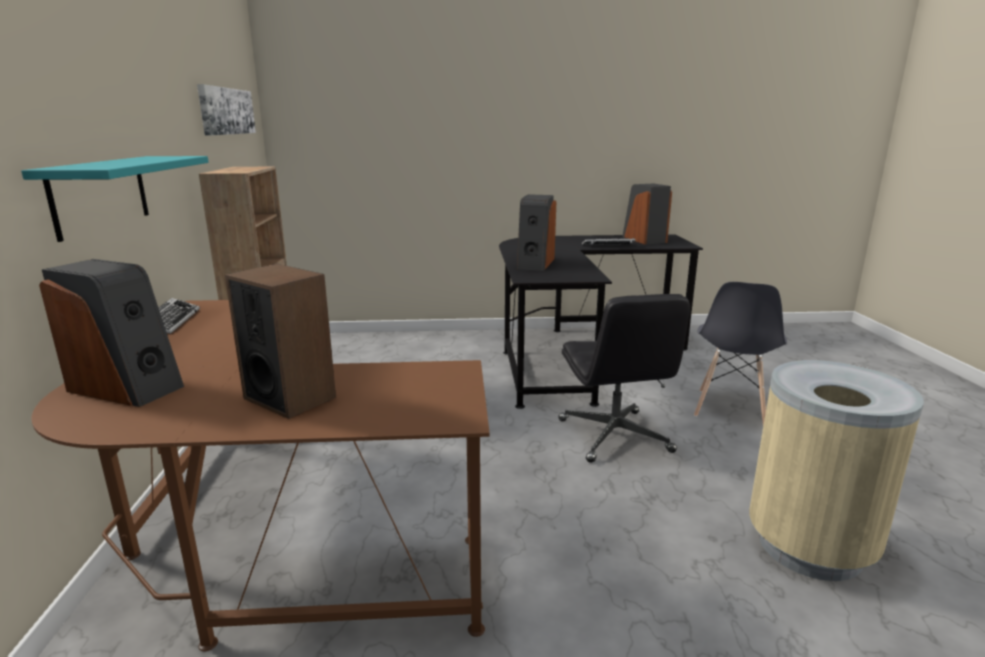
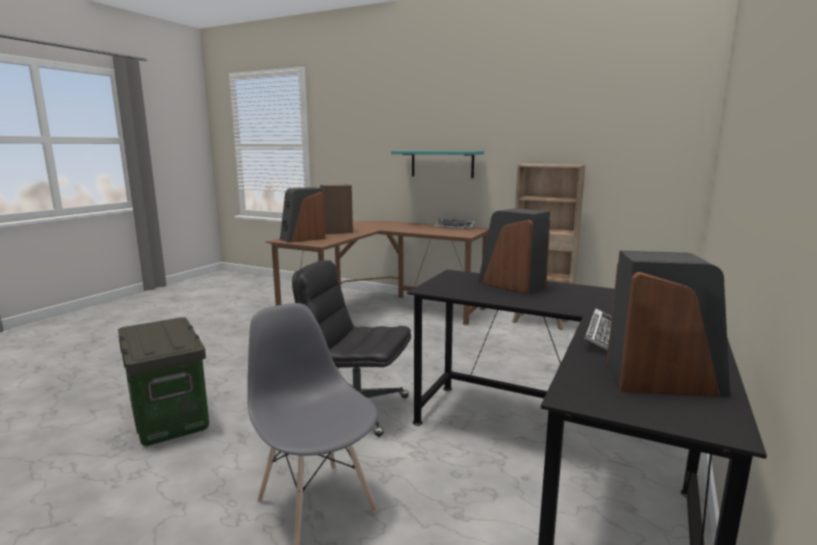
camera: 120 degrees right, 5 degrees down
(127, 387) = (379, 224): speaker -> speaker (302, 238)
(226, 111) = (613, 125): picture -> none
(810, 547) = (168, 416): beige trash can -> storage box

